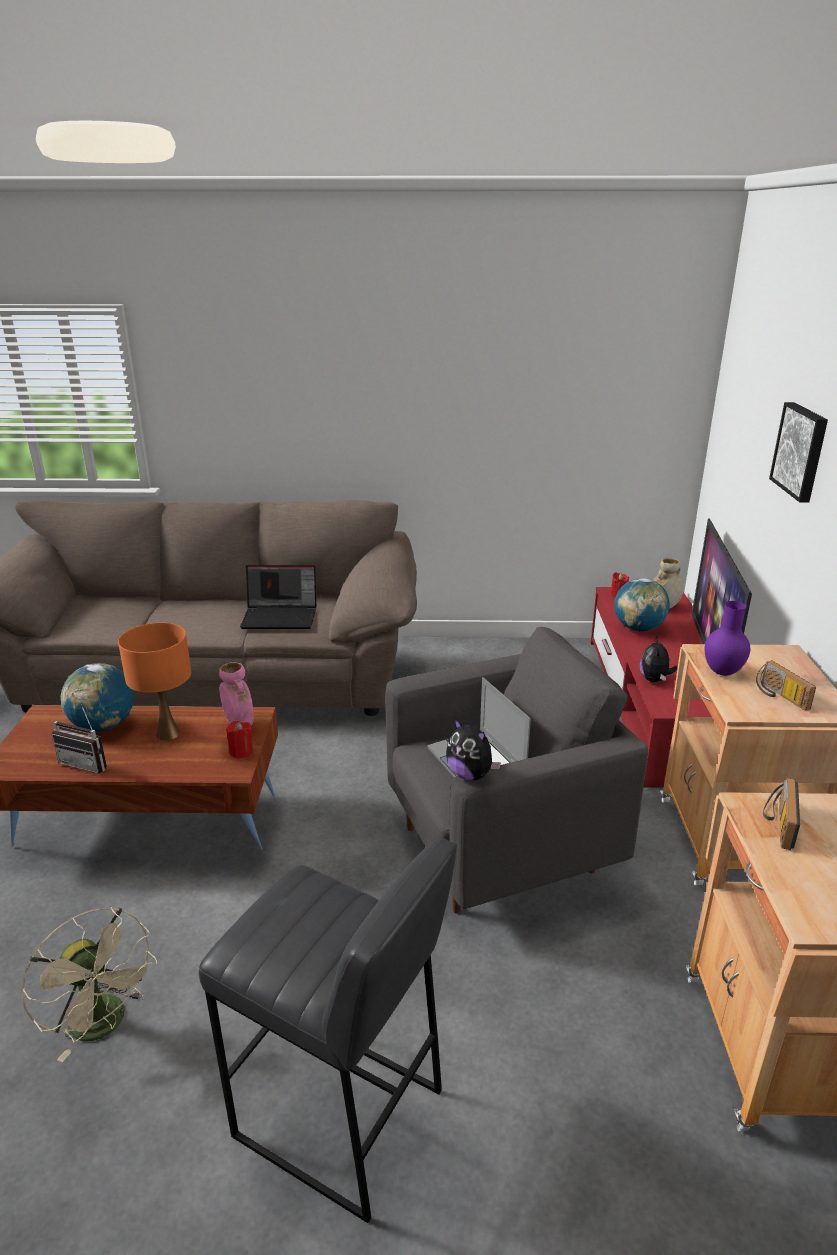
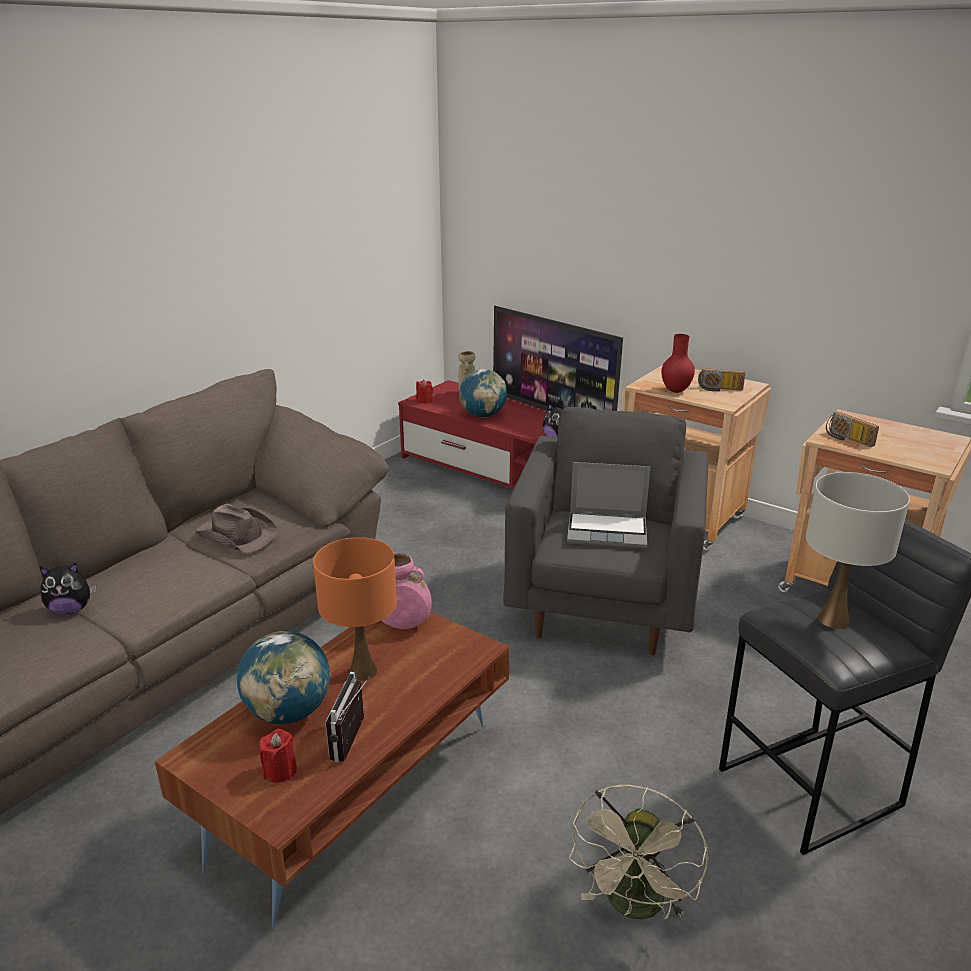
camera: 55 degrees left, 0 degrees up
(88, 763) = (355, 741): radio -> radio turned 135 degrees clockwise
(105, 1025) = (634, 907): beige fan -> beige fan turned 120 degrees clockwise
(241, 751) = (450, 636): red candle -> red candle (280, 771)
(281, 617) = (237, 534): laptop -> brown hat
(315, 924) = (833, 619): none -> white table lamp
(470, 774) = (684, 515): plush toy -> plush toy (71, 610)
(721, 672) = (675, 391): purple vase -> red vase
(801, 451) = (611, 224): picture -> none

